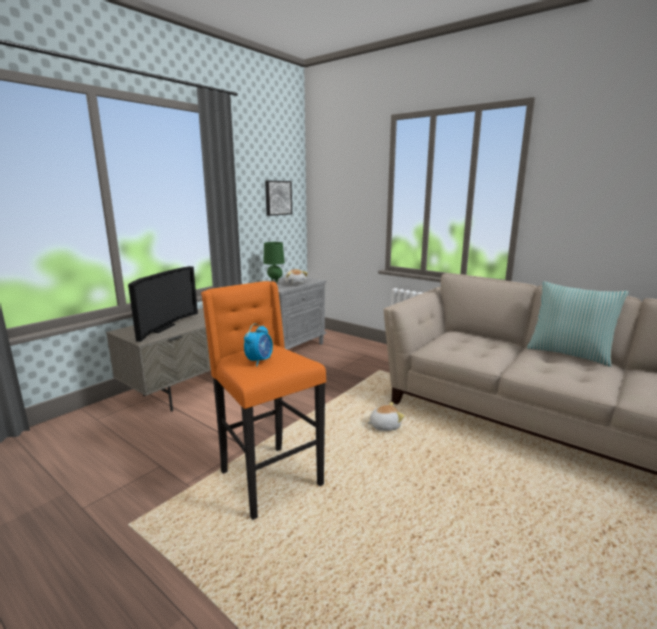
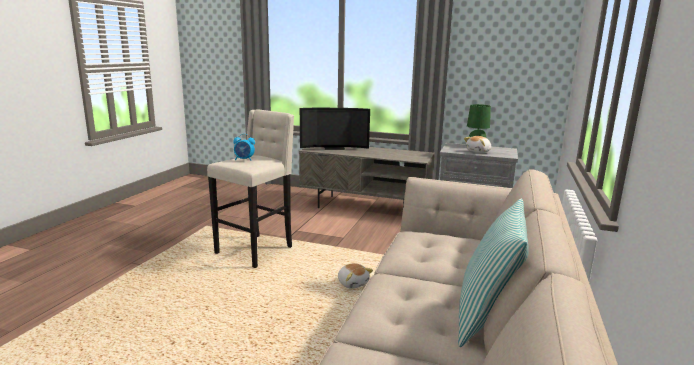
camera: 70 degrees right, 0 degrees up
(268, 478) = (256, 250): orange stool -> beige stool
(277, 198) = (520, 59): picture -> none

